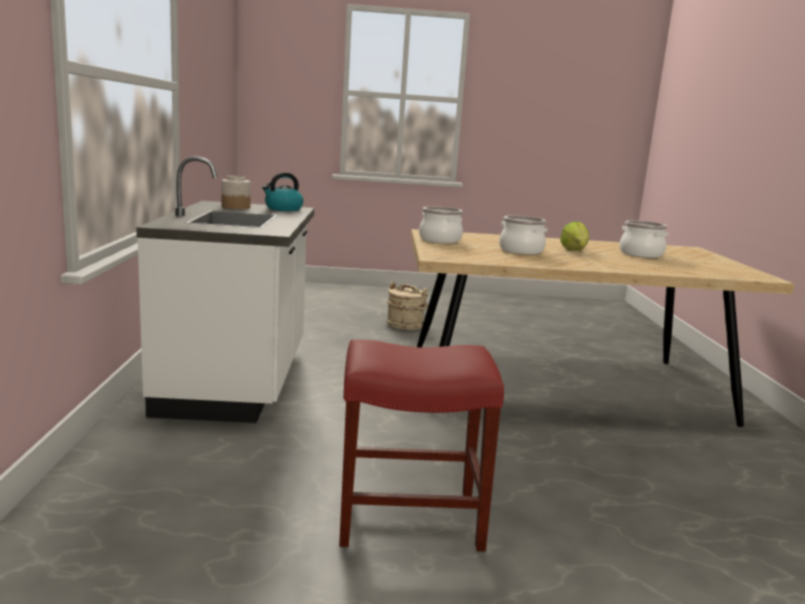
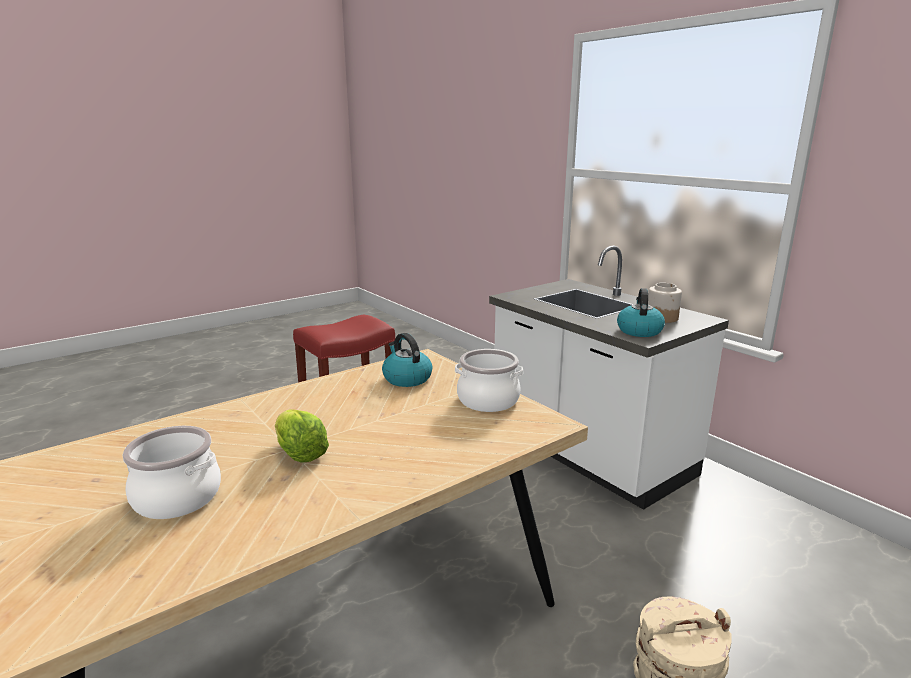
camera: 145 degrees right, 5 degrees up
(472, 254) = (406, 378): none -> kettle
(521, 251) = (368, 412): cooking pot -> none

